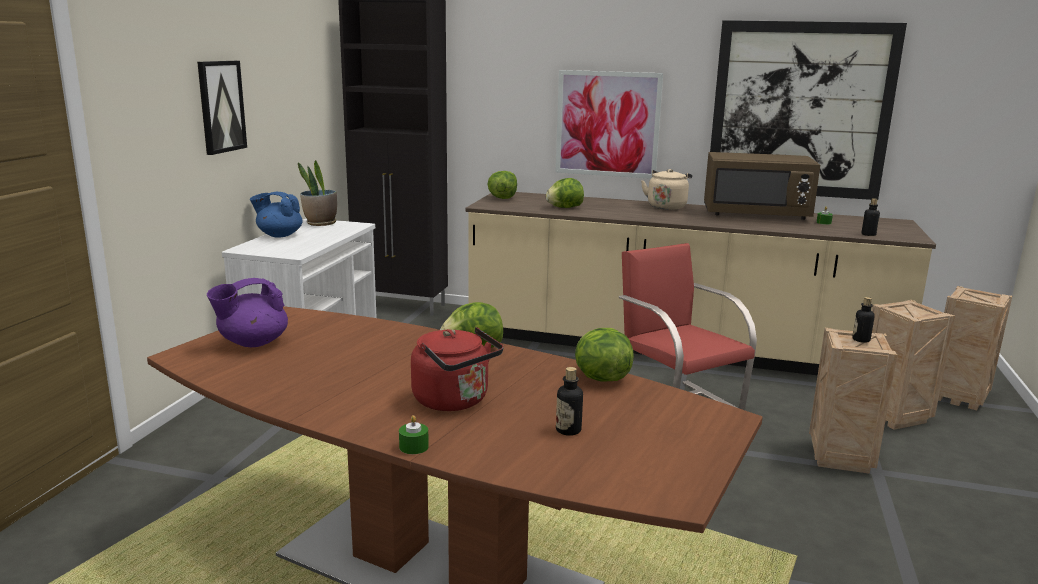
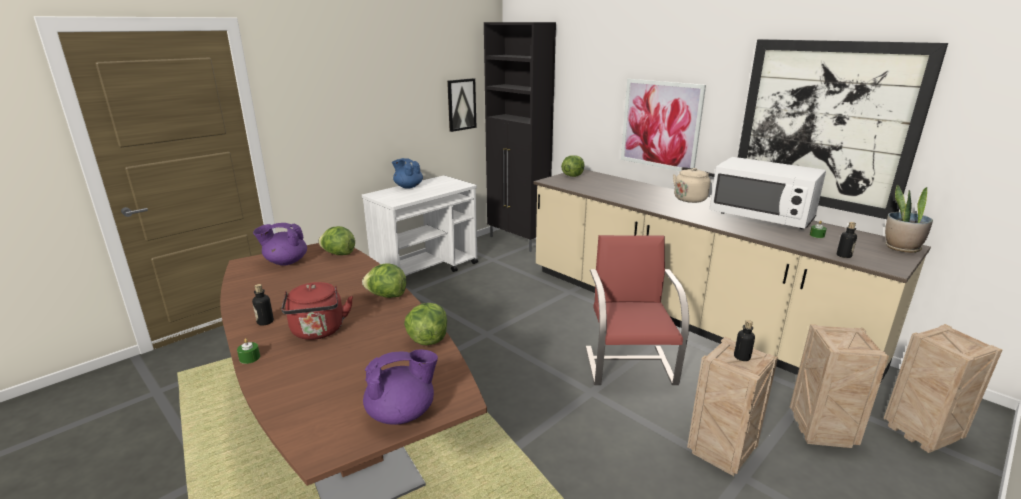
camera: 30 degrees right, 5 degrees up
(221, 106) = (369, 102): picture -> picture (461, 104)
(320, 223) = (444, 180): potted plant -> potted plant (901, 248)
(564, 208) = (604, 190): lettuce -> lettuce (338, 254)
(568, 430) = (344, 374): bottle -> bottle (265, 322)
(695, 443) = (402, 413): none -> purple teapot
(756, 214) = (761, 217): brown microwave -> white microwave

